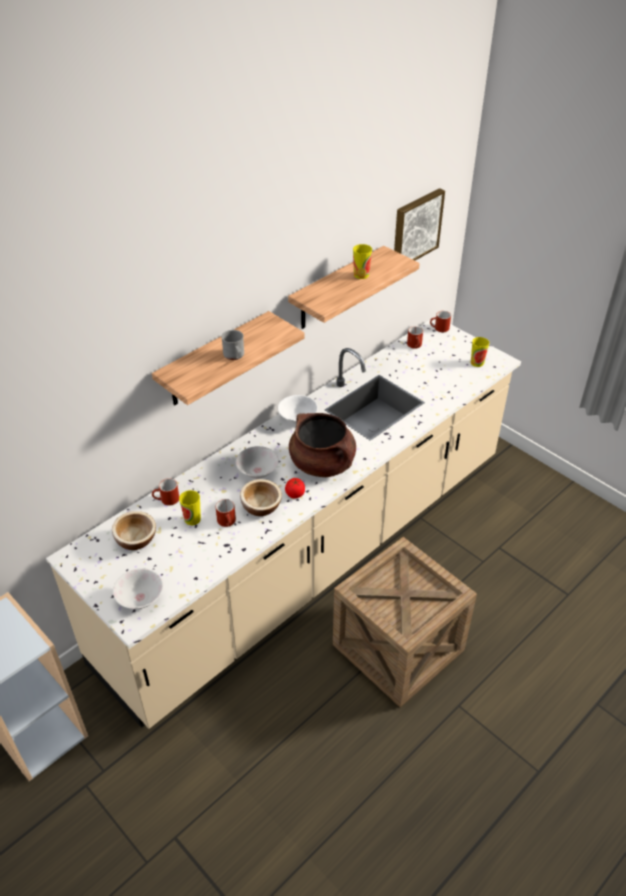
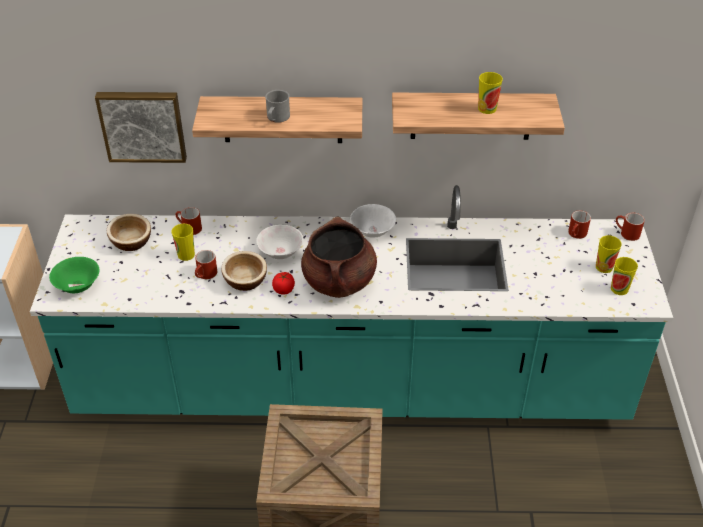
camera: 45 degrees right, 0 degrees up
(140, 599) = (77, 286): white bowl -> green bowl
(312, 555) = (351, 386): beige counter -> turquoise counter
(415, 227) = (617, 93): picture -> picture (143, 125)
(453, 355) = (604, 267): none -> cup

